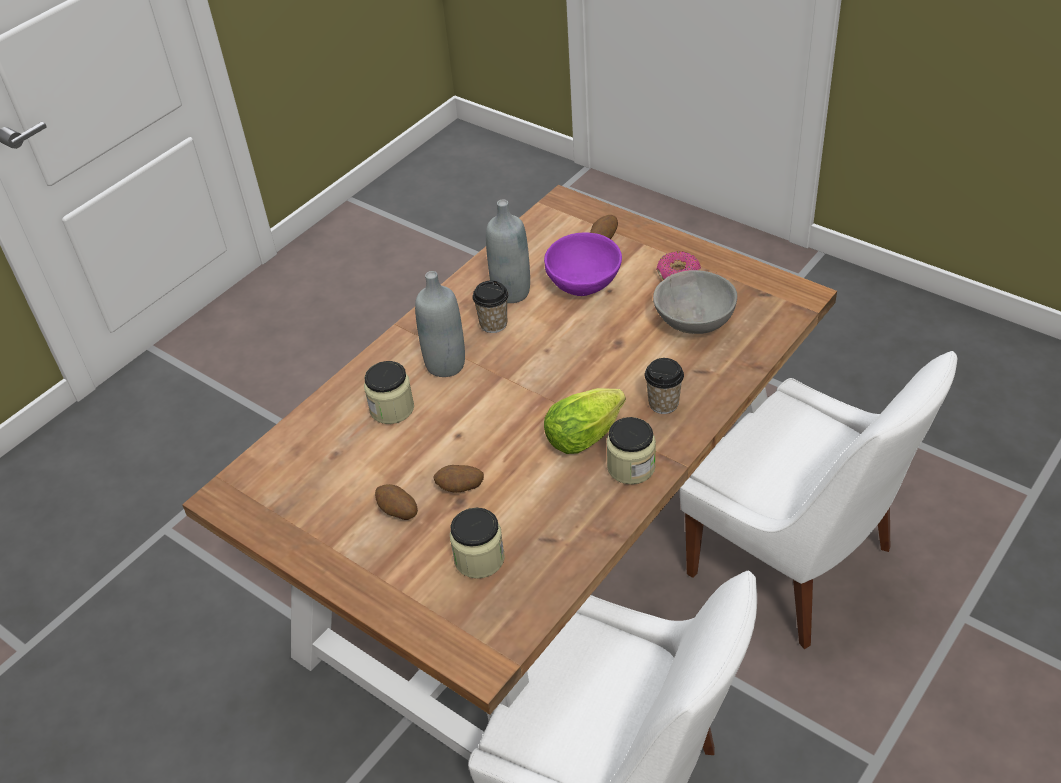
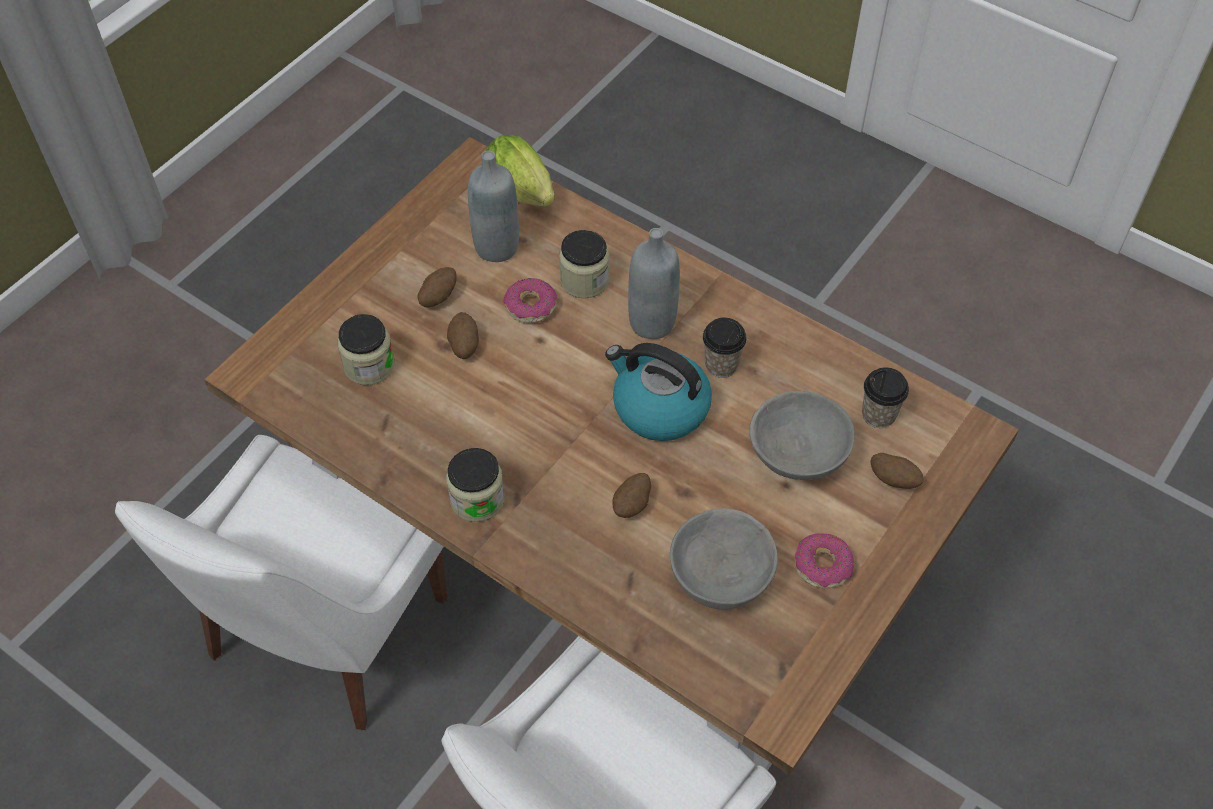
camera: 85 degrees right, 10 degrees up
(418, 443) = (530, 306): none -> donut
(511, 292) = (781, 381): grey bottle -> grey bottle (496, 247)
(535, 359) = (659, 407): none -> kettle
(585, 285) = (797, 458): purple bowl -> grey bowl
(587, 434) = (531, 458): lettuce -> lettuce (524, 194)
(631, 372) = (632, 505): none -> potato
(663, 403) = (575, 536): cup -> cup (878, 414)

